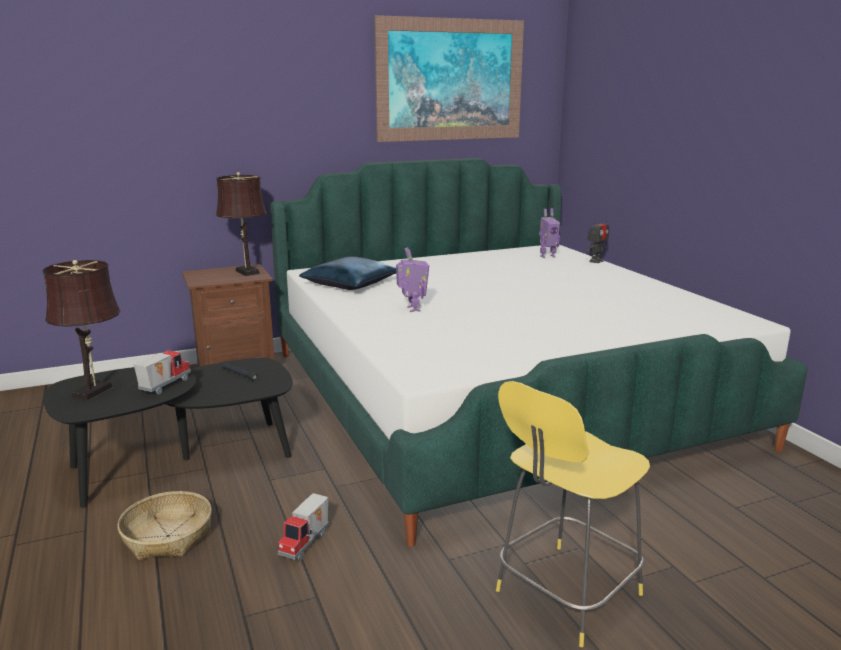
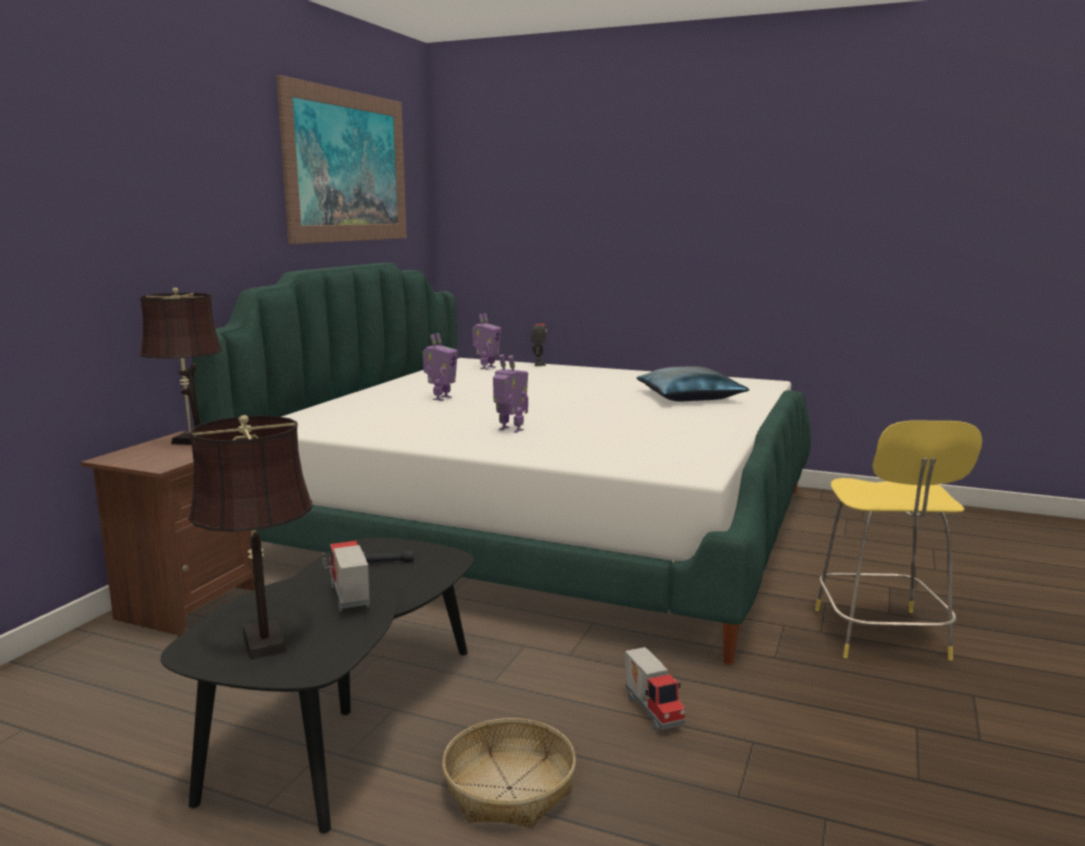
camera: 45 degrees left, 5 degrees down
(351, 284) = (372, 425): blue pillow -> blue pillow (689, 397)
(443, 274) = (441, 398): none -> toy robot

